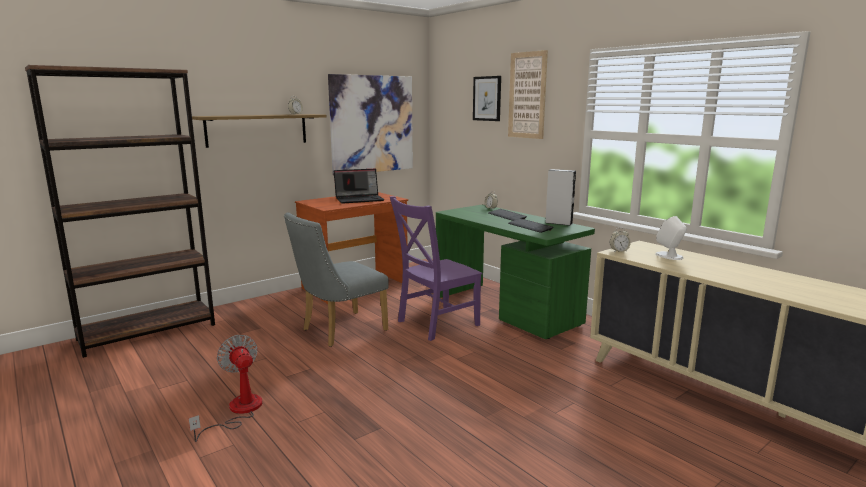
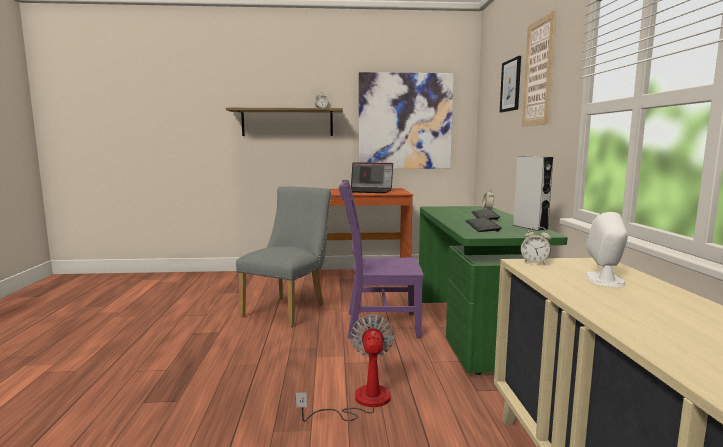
camera: 35 degrees right, 5 degrees down
(148, 332) = (177, 278): brown bookcase -> none
(238, 411) = (121, 348): fan -> fan (361, 402)
(338, 331) = (289, 309): grey chair -> grey chair turned 120 degrees clockwise

